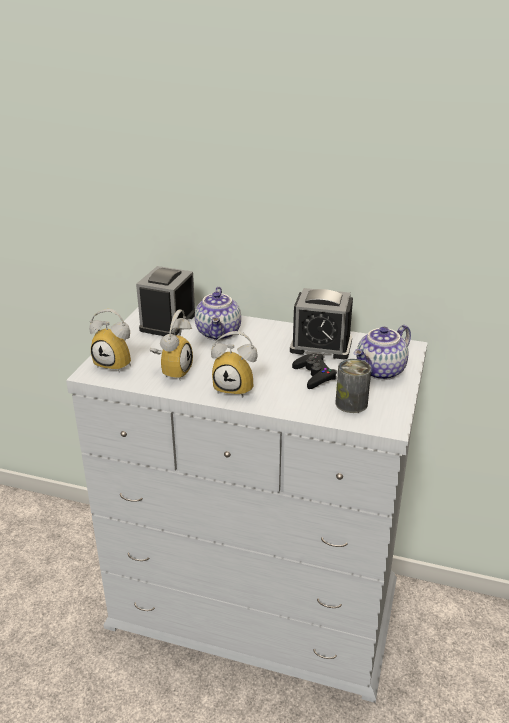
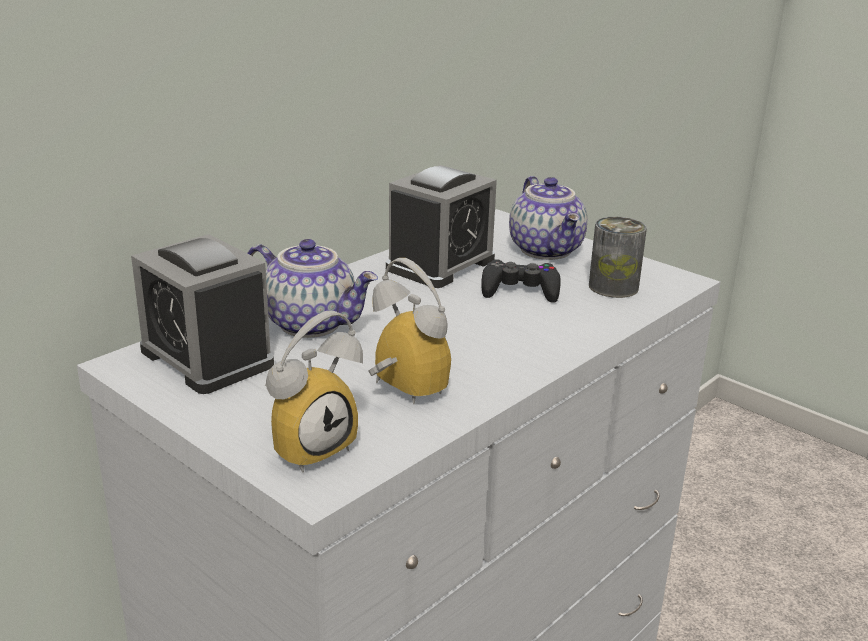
camera: 65 degrees left, 5 degrees down
(236, 387) = (506, 351): alarm clock -> none

